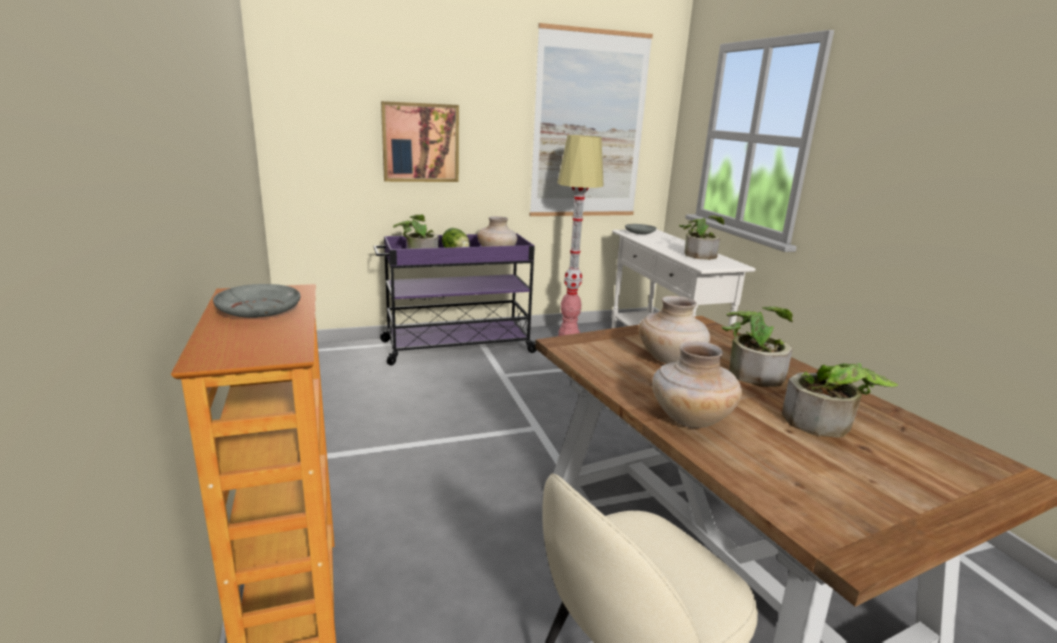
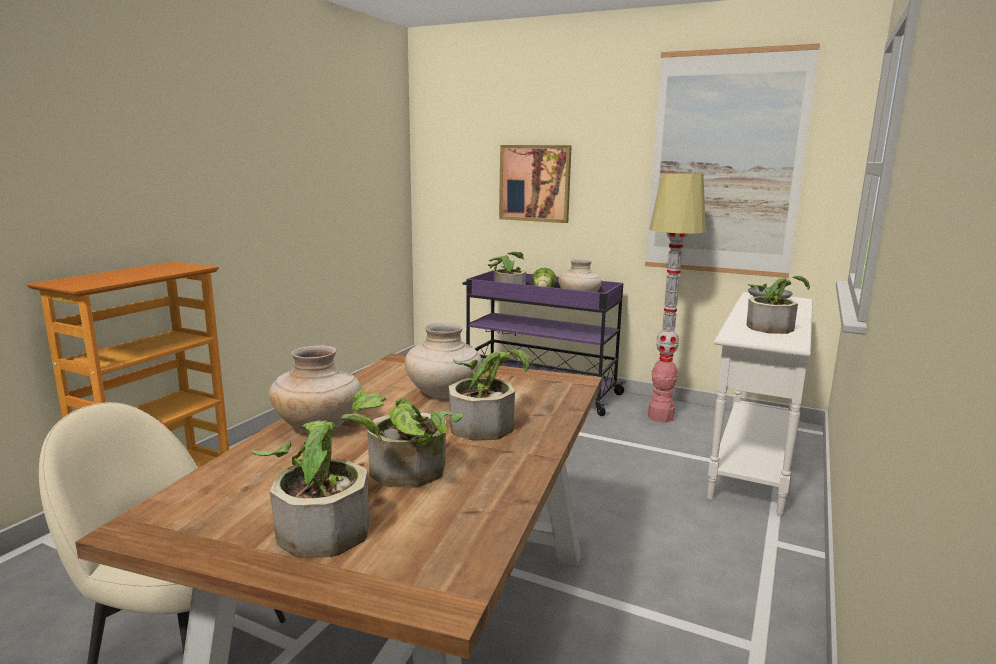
camera: 45 degrees right, 5 degrees down
(259, 310) = (145, 271): grey plate -> none
(893, 477) = (324, 523): none -> potted plant

